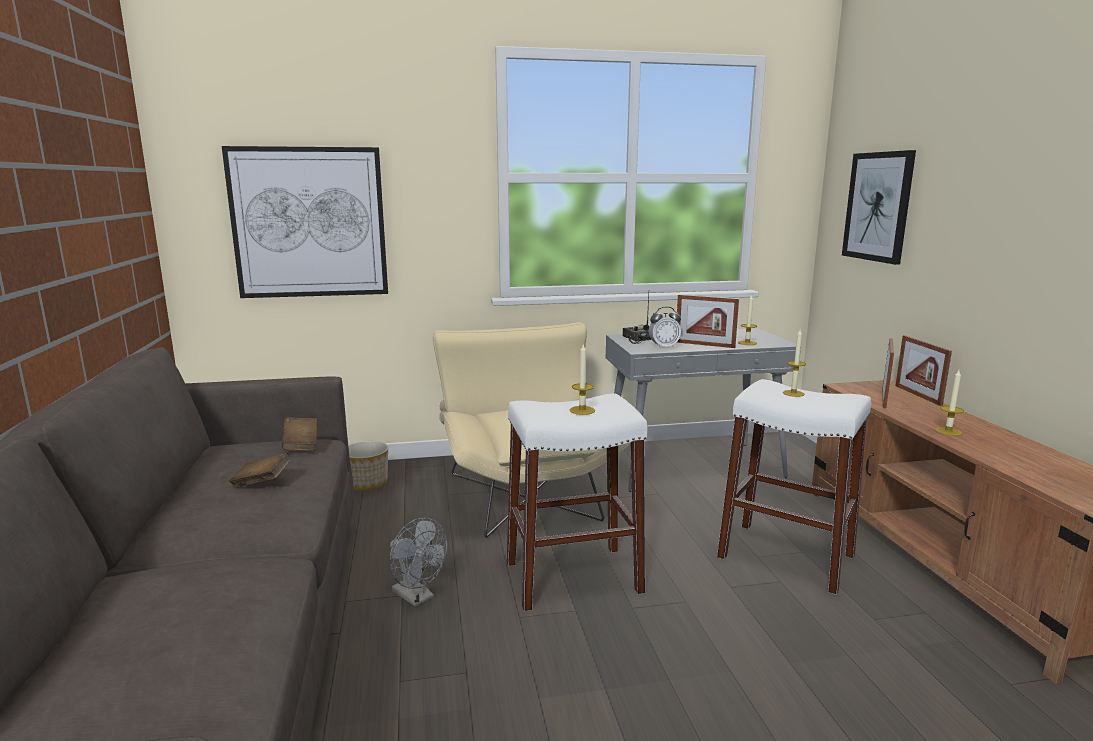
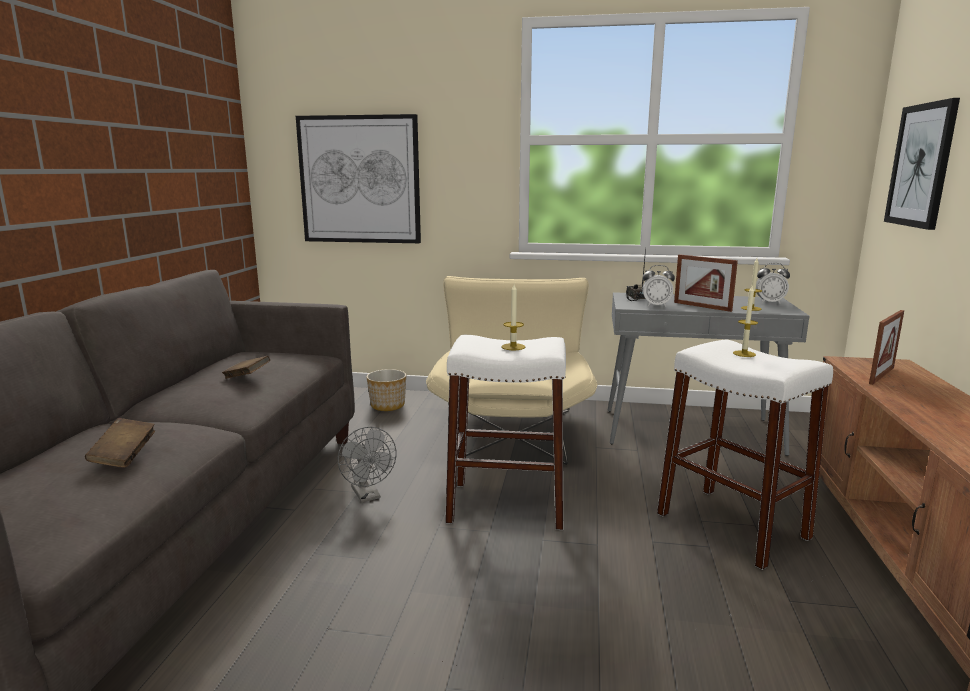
camera: 20 degrees right, 0 degrees up
(301, 445) = (299, 356): brown book -> brown book (124, 456)
(755, 335) = (769, 302): none -> alarm clock
(917, 395) = (929, 377): picture frame -> none
(948, 431) = (926, 413): candle -> none

